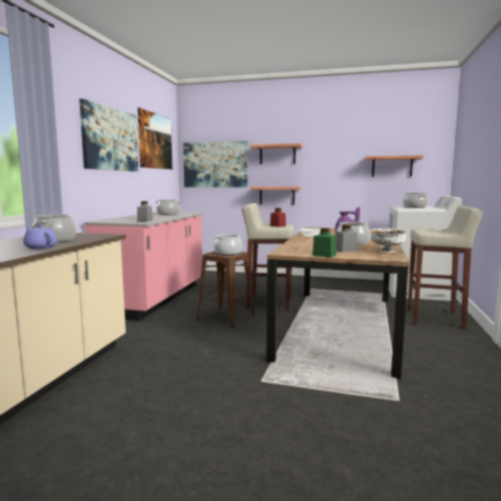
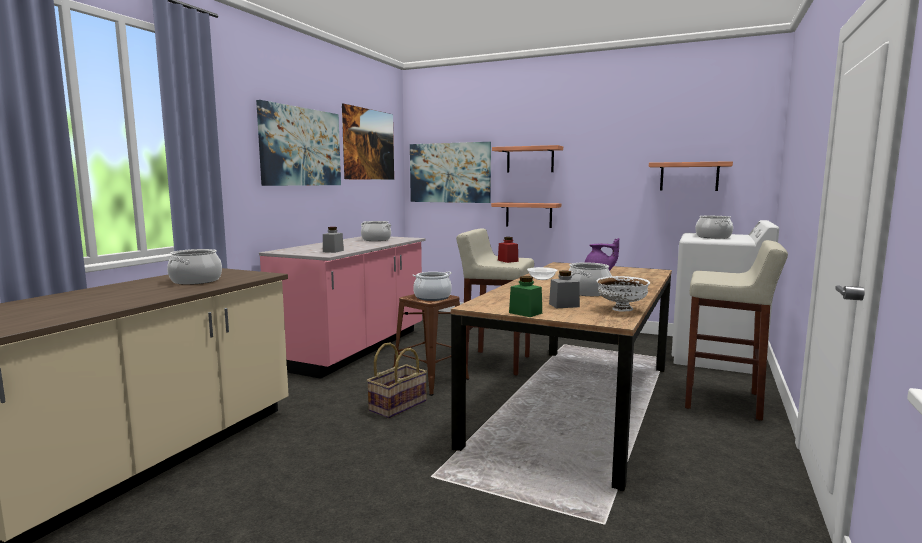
camera: 10 degrees right, 0 degrees up
(40, 247) = (166, 293): purple teapot -> none
(210, 335) = (397, 405): none -> basket

